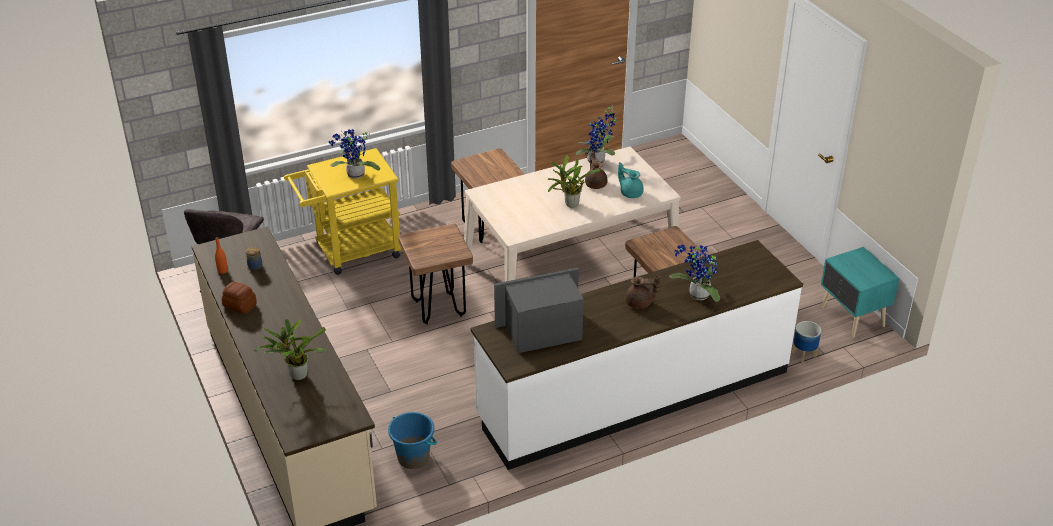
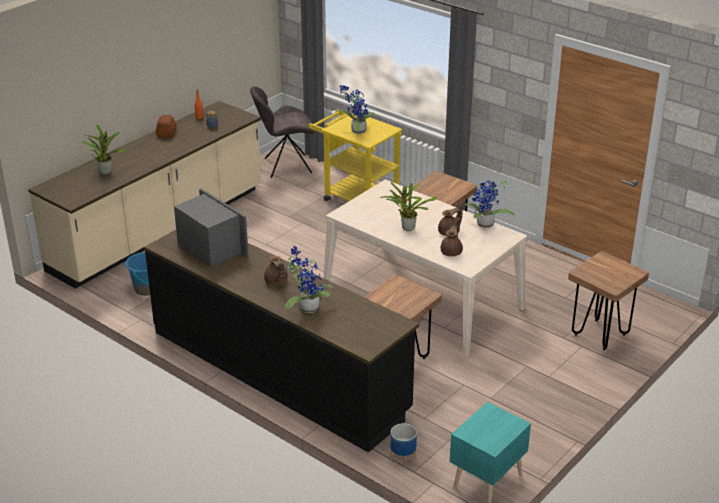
camera: 65 degrees right, 5 degrees down
(438, 308) = (318, 252): brown stool -> brown stool (600, 334)
(630, 193) = (452, 251): turquoise teapot -> brown teapot
(634, 394) = (279, 371): white counter -> black counter

